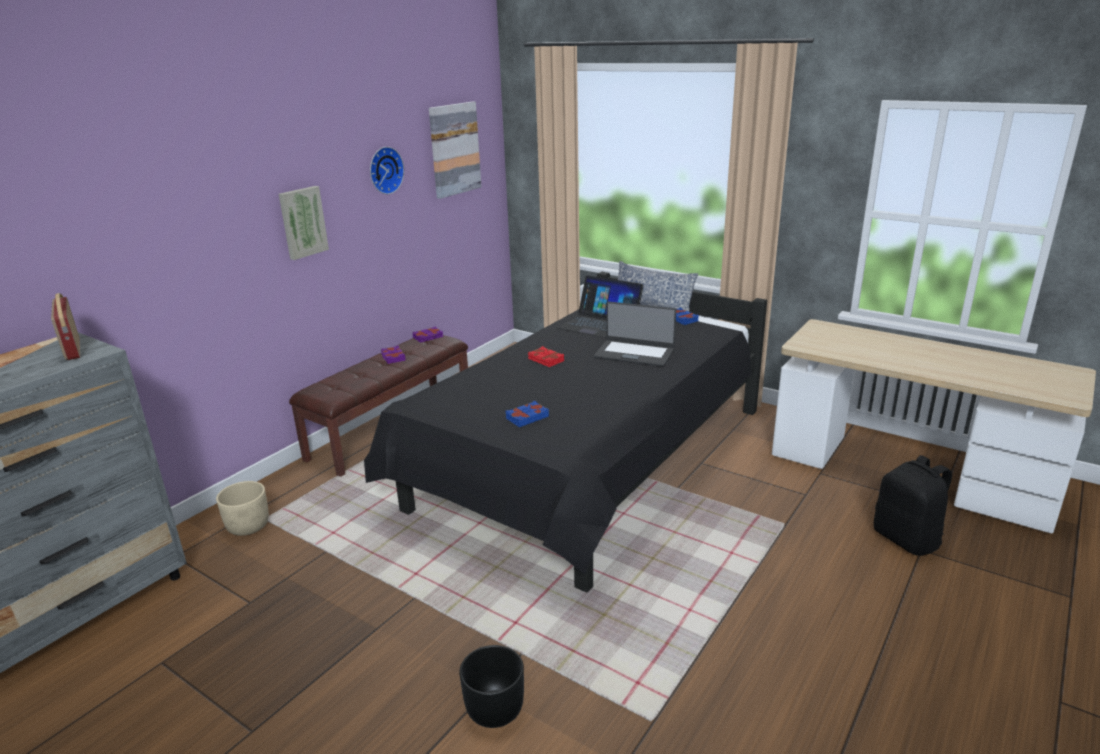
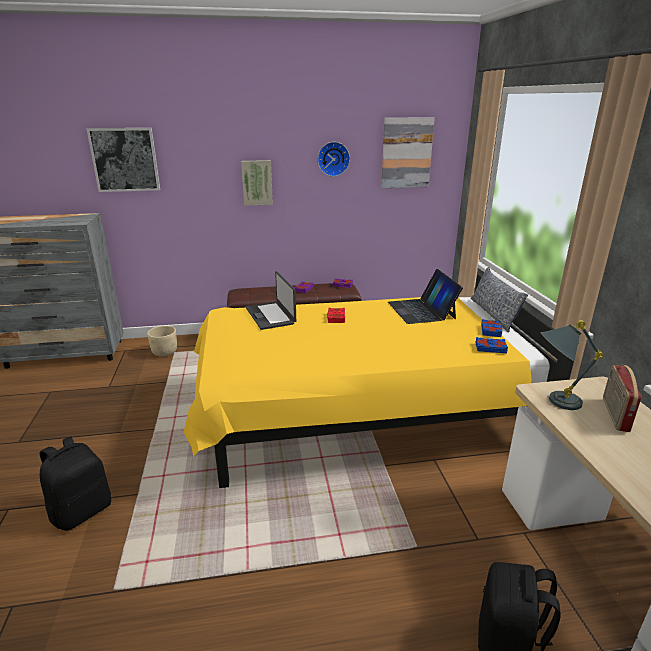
camera: 45 degrees right, 0 degrees up
(72, 349) = (77, 219): radio -> radio (614, 414)
(106, 226) = (125, 159): none -> picture
(494, 708) = (82, 511): black planter -> black backpack
(527, 417) = (249, 345): blue book -> blue book (490, 348)
(587, 463) = (358, 413): black bed -> yellow bed
(634, 353) = (398, 338): laptop -> laptop (271, 315)
(818, 347) = (553, 401): none -> grey table lamp

